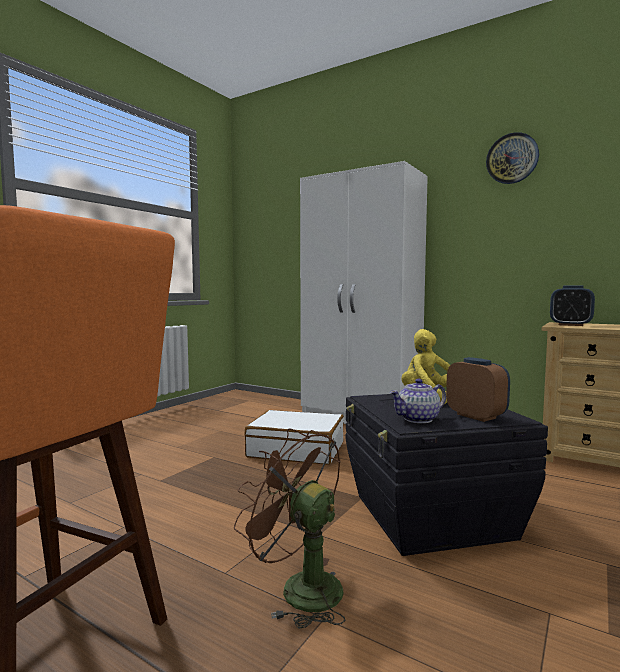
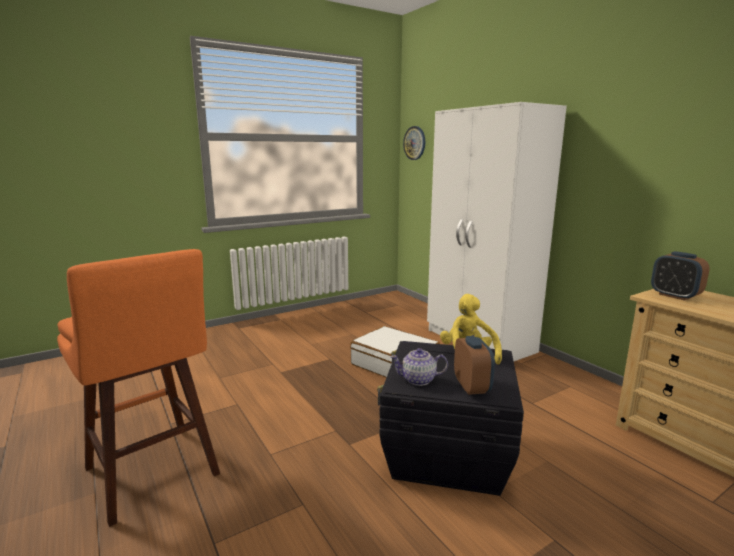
camera: 25 degrees right, 10 degrees up
(299, 588) = (305, 479): brown fan -> none
(512, 158) = (658, 90): wall clock -> wall clock (415, 143)

